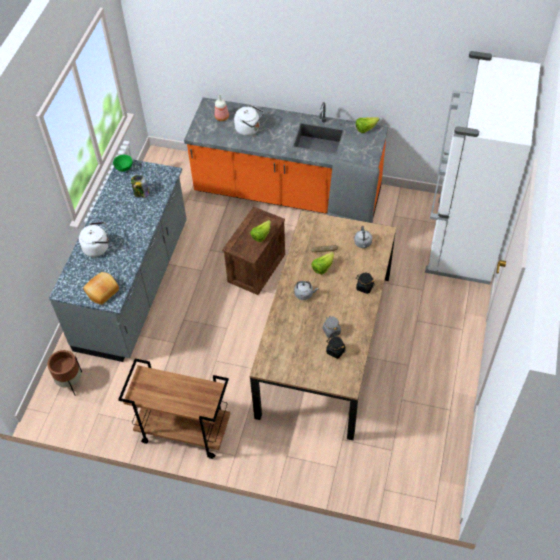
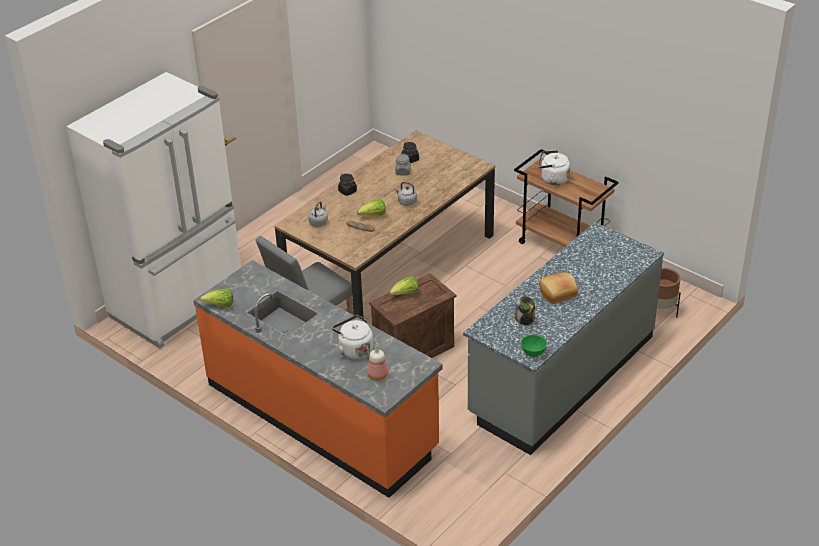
camera: 155 degrees left, 15 degrees down
(98, 247) = (596, 280): white kettle -> white kettle (552, 179)
(102, 291) = (606, 242): bread -> bread (558, 294)

